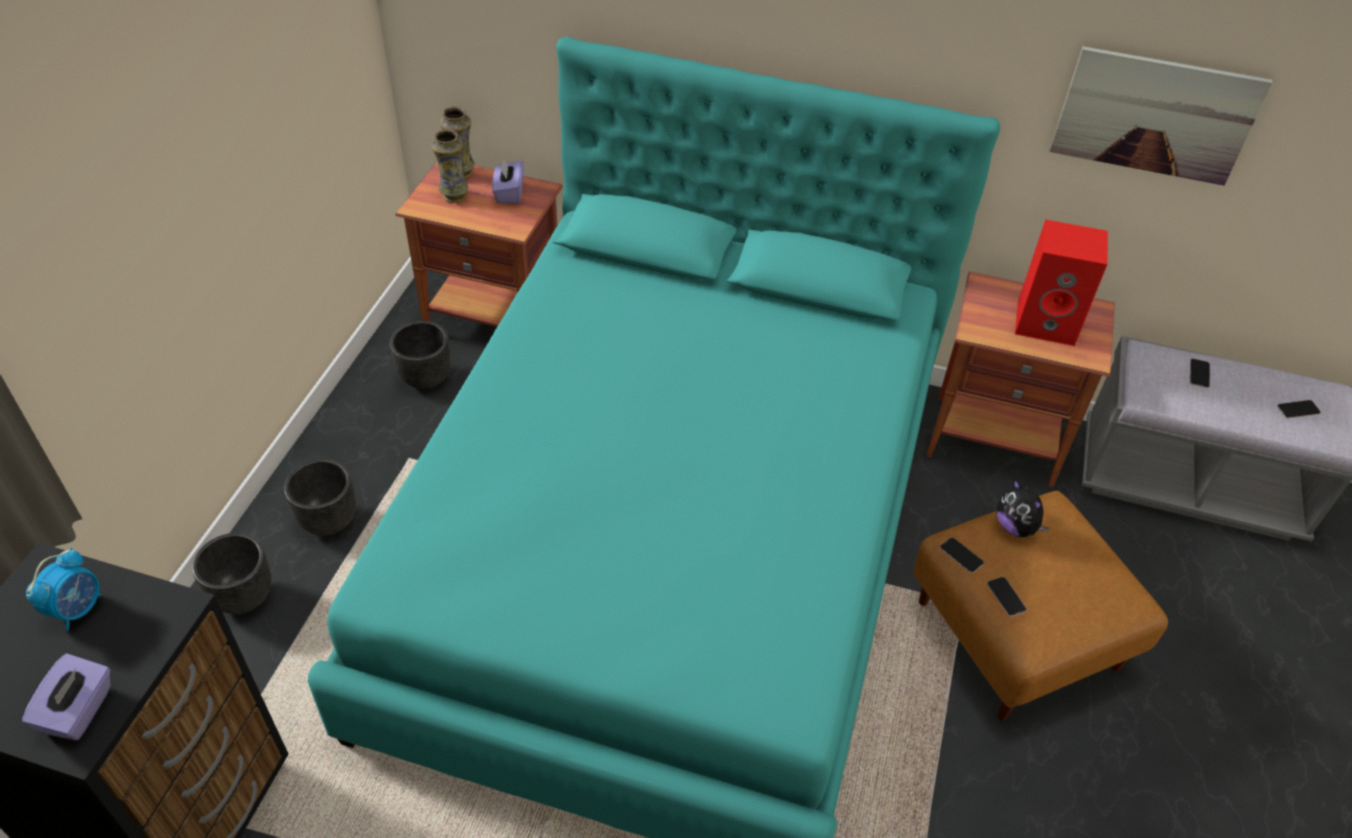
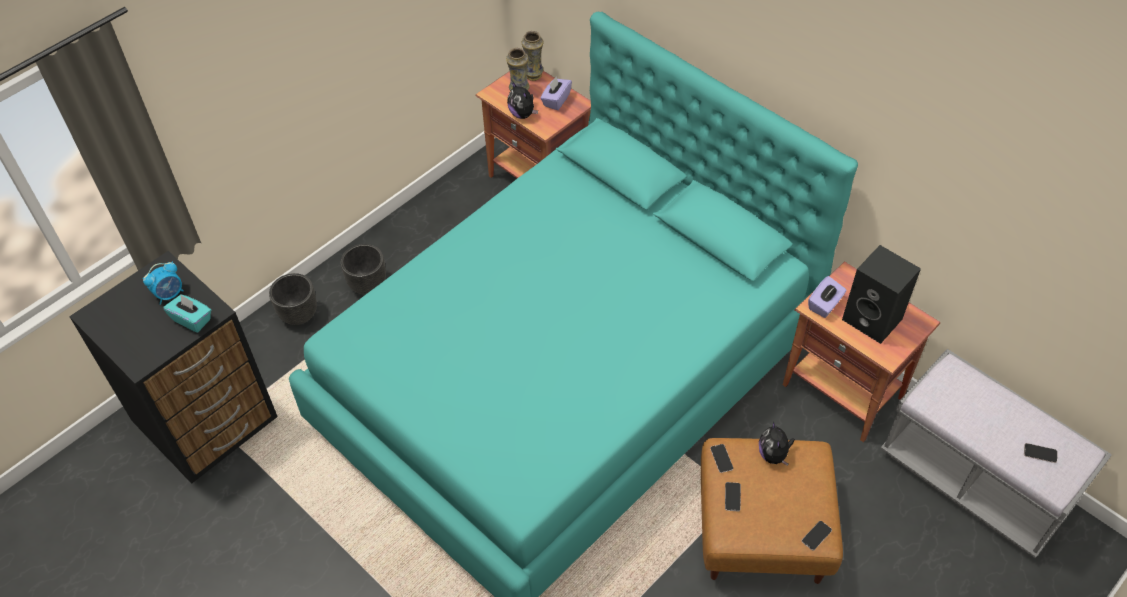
camera: 30 degrees right, 5 degrees up
(79, 711) = (147, 348): purple tissue box -> purple tissue box (825, 305)
(142, 634) = (192, 320): none -> turquoise tissue box
(425, 379) = (472, 209): black planter -> none
(475, 219) = (523, 114): none -> plush toy
(1047, 322) = (874, 319): red speaker -> black speaker
(1155, 115) = (966, 197): picture -> none
(1199, 374) = (981, 398): phone -> phone (816, 535)

